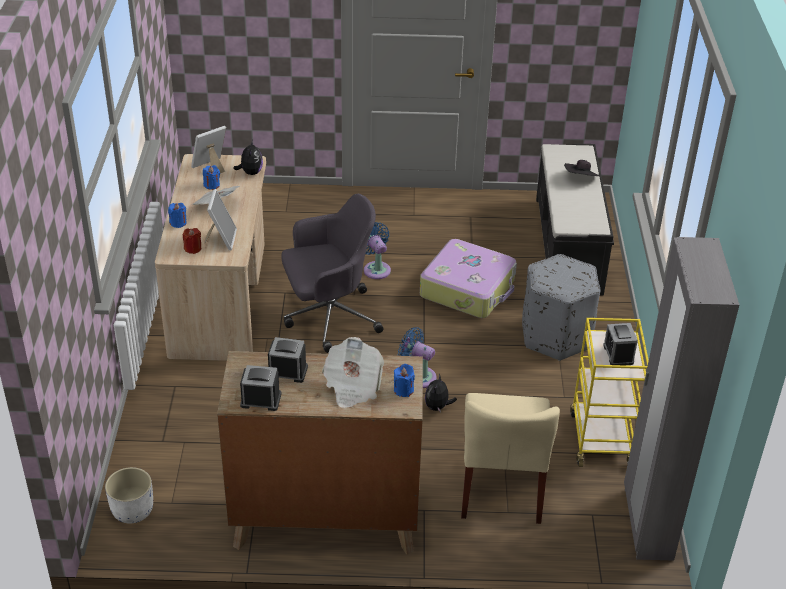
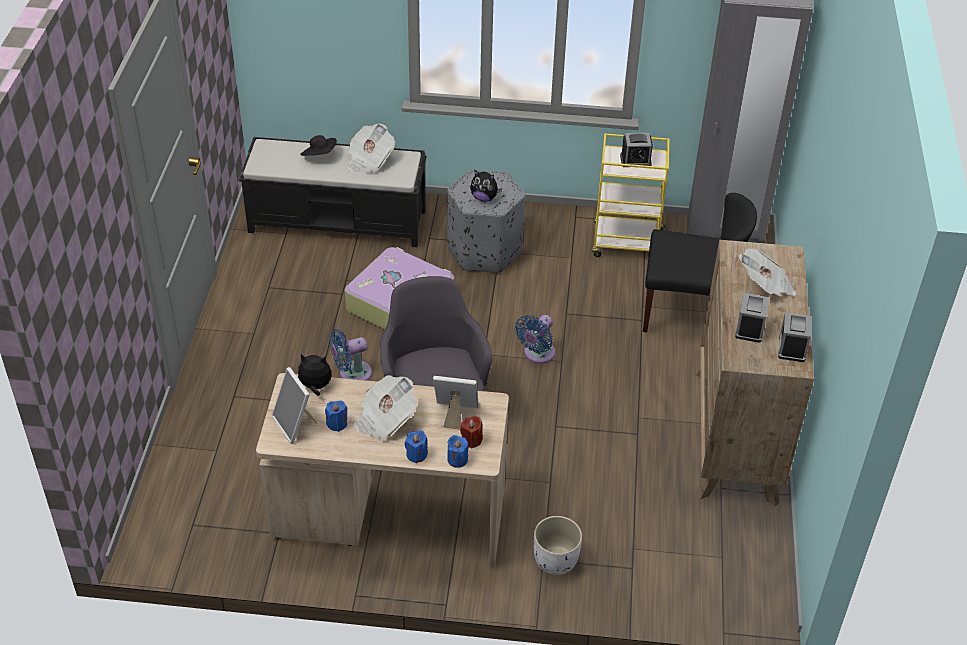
camera: 85 degrees left, 5 degrees up
(132, 510) = (735, 591): white planter -> white planter (555, 560)
(403, 390) = (767, 254): blue candle -> blue candle (457, 459)
(437, 407) = (583, 344): plush toy -> plush toy (484, 198)
(501, 487) = (687, 313): beige chair -> black chair
(584, 205) = (369, 160): none -> newspaper

